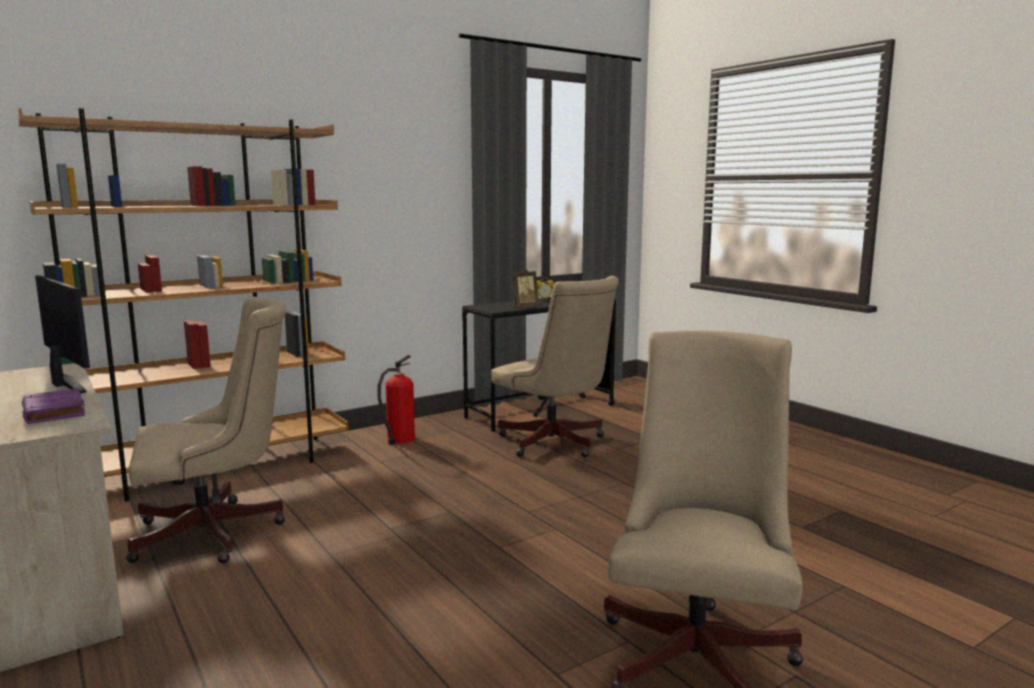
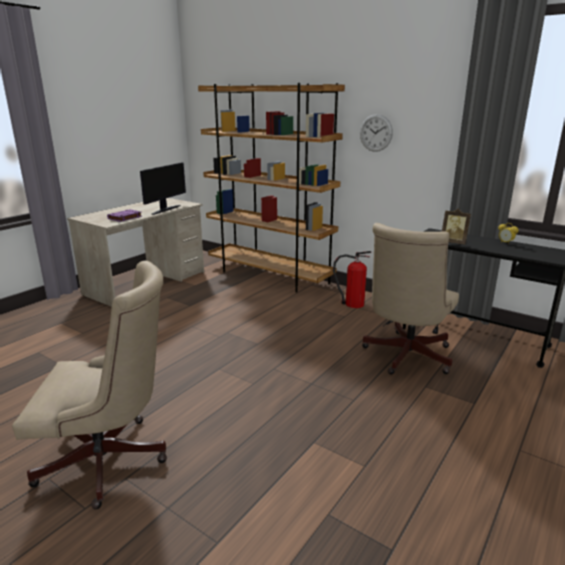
camera: 70 degrees right, 10 degrees up
(217, 532) = (202, 297): beige office chair -> none
(359, 197) = (376, 133): none -> wall clock

